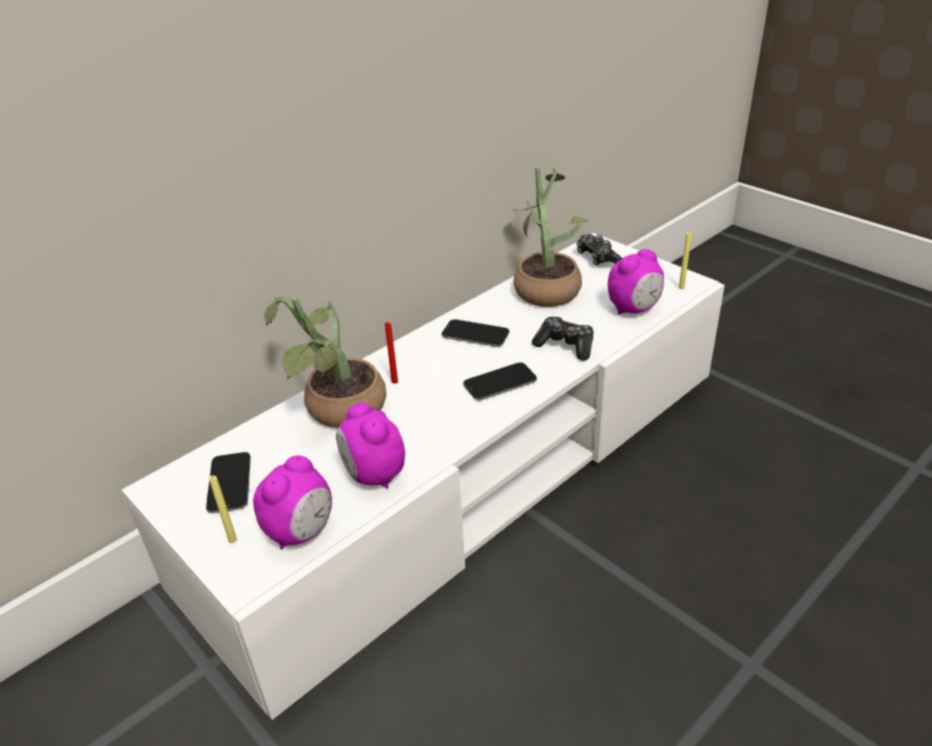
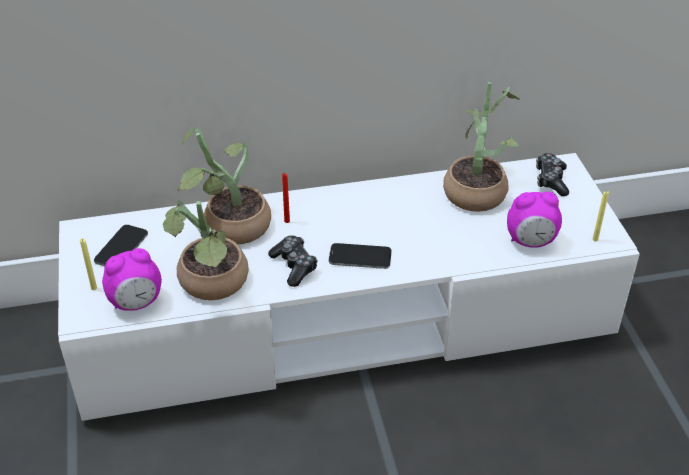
camera: 30 degrees right, 5 degrees up
(373, 475) = (211, 286): alarm clock -> potted plant
(475, 334) = (380, 208): phone -> none
(565, 345) = (440, 249): game controller -> game controller (294, 266)

